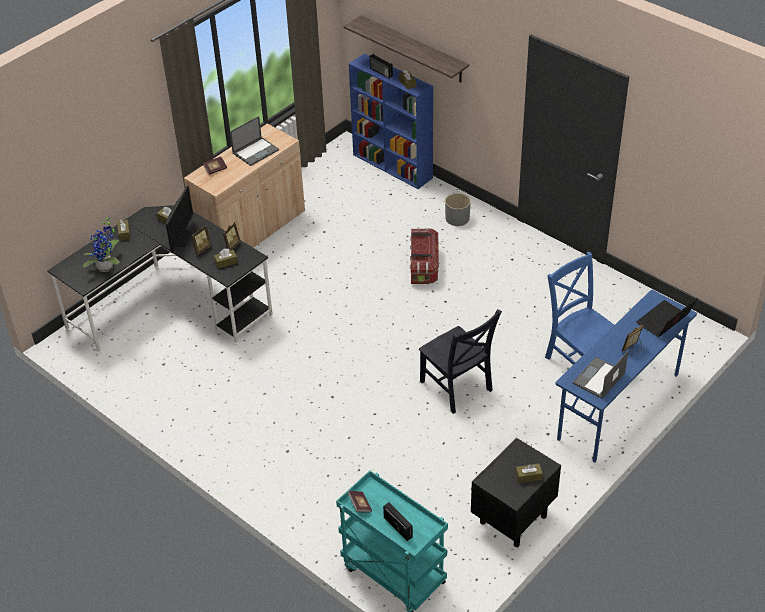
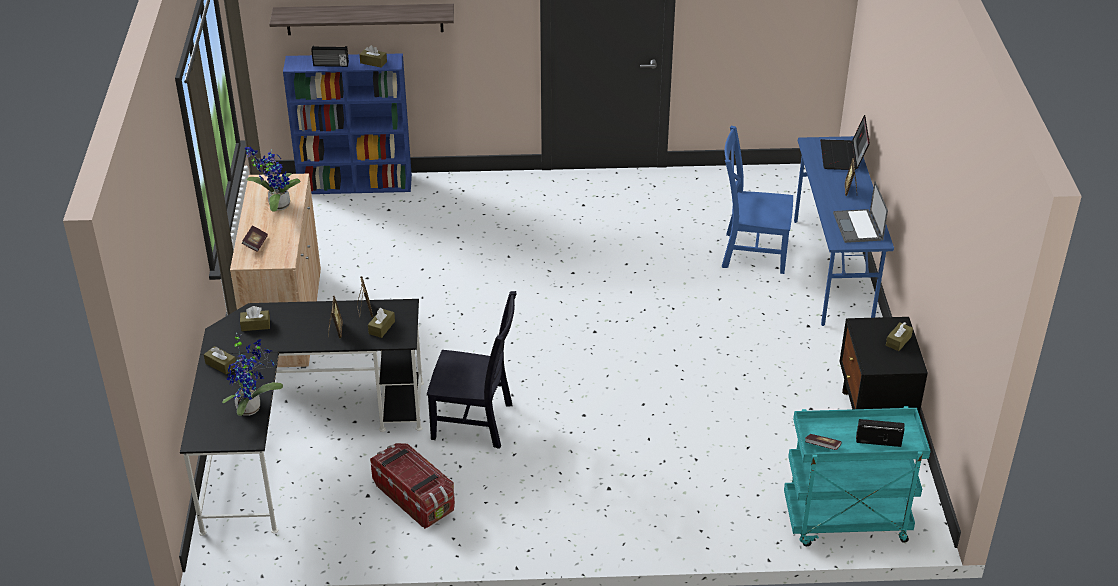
camera: 45 degrees left, 5 degrees down
(181, 238) = (296, 333): monitor -> none
(256, 151) = (276, 205): laptop -> potted plant
(423, 266) = (510, 254): storage box -> storage box (414, 497)
(457, 218) = (485, 197): grey planter -> none
(457, 388) = (685, 337): black chair -> black chair (476, 422)

